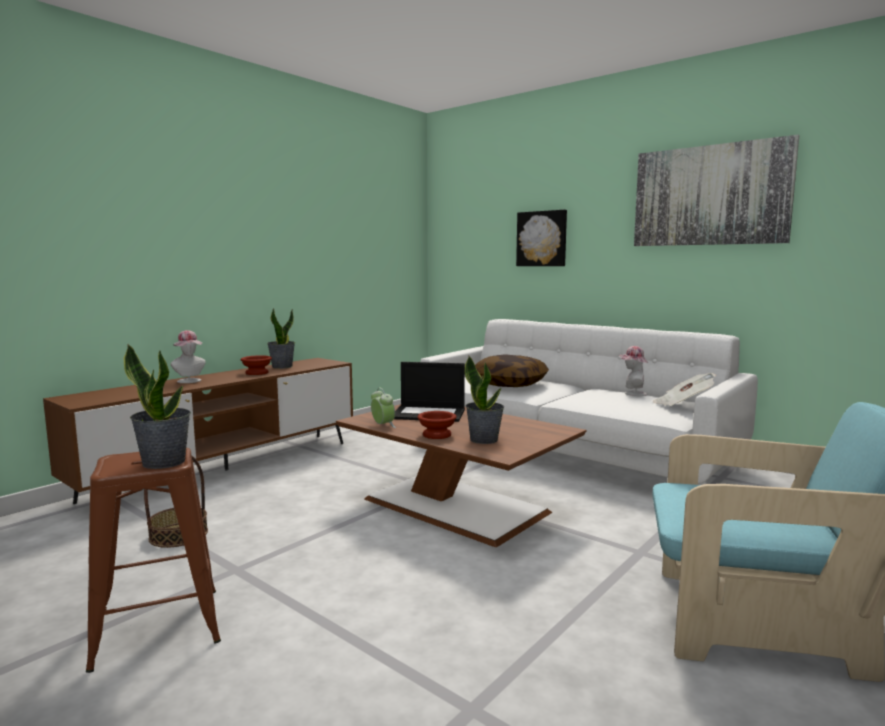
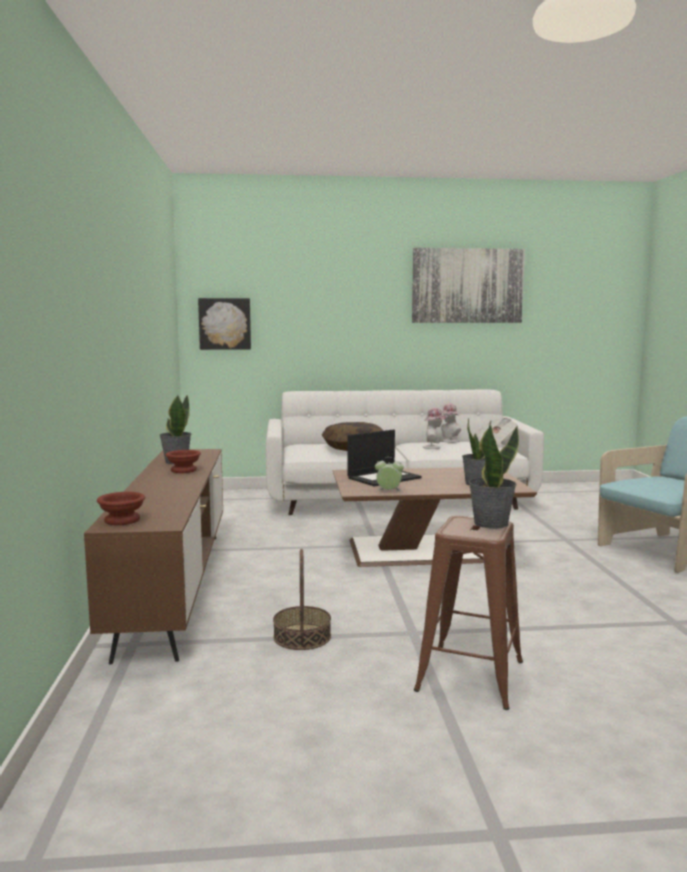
camera: 45 degrees left, 0 degrees up
(190, 381) = (159, 488): hat -> hat (434, 447)
(437, 435) = (444, 488): brown bowl -> brown bowl (123, 520)
(542, 239) = (323, 314): picture -> picture (225, 324)

